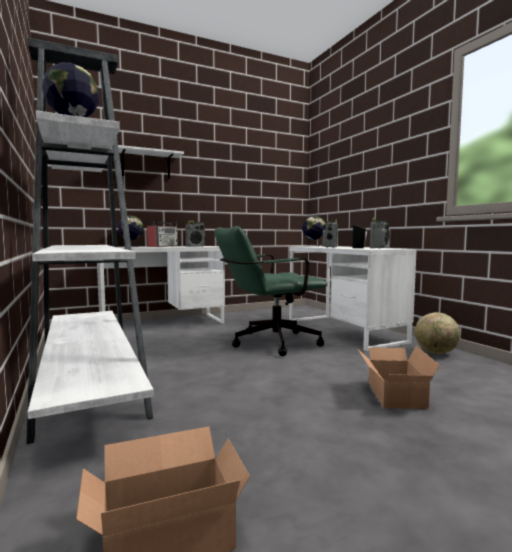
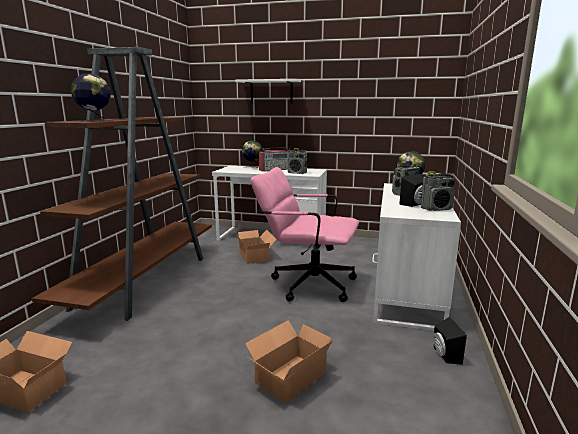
camera: 40 degrees right, 10 degrees up
(88, 383) = (145, 280): white bookcase -> brown bookcase
(177, 337) = (255, 255): none -> cardboard box
(268, 343) = (306, 283): green office chair -> pink office chair
(436, 353) = (444, 355): globe -> black speaker

